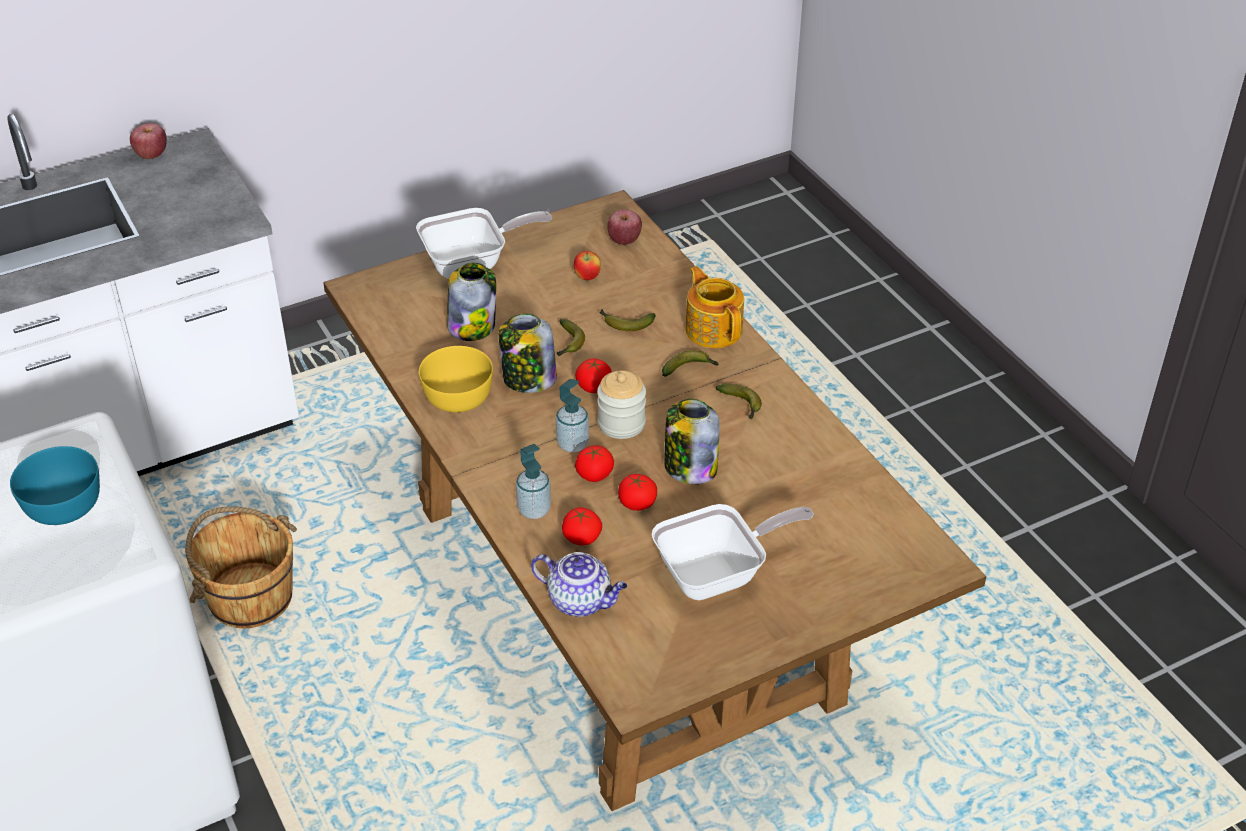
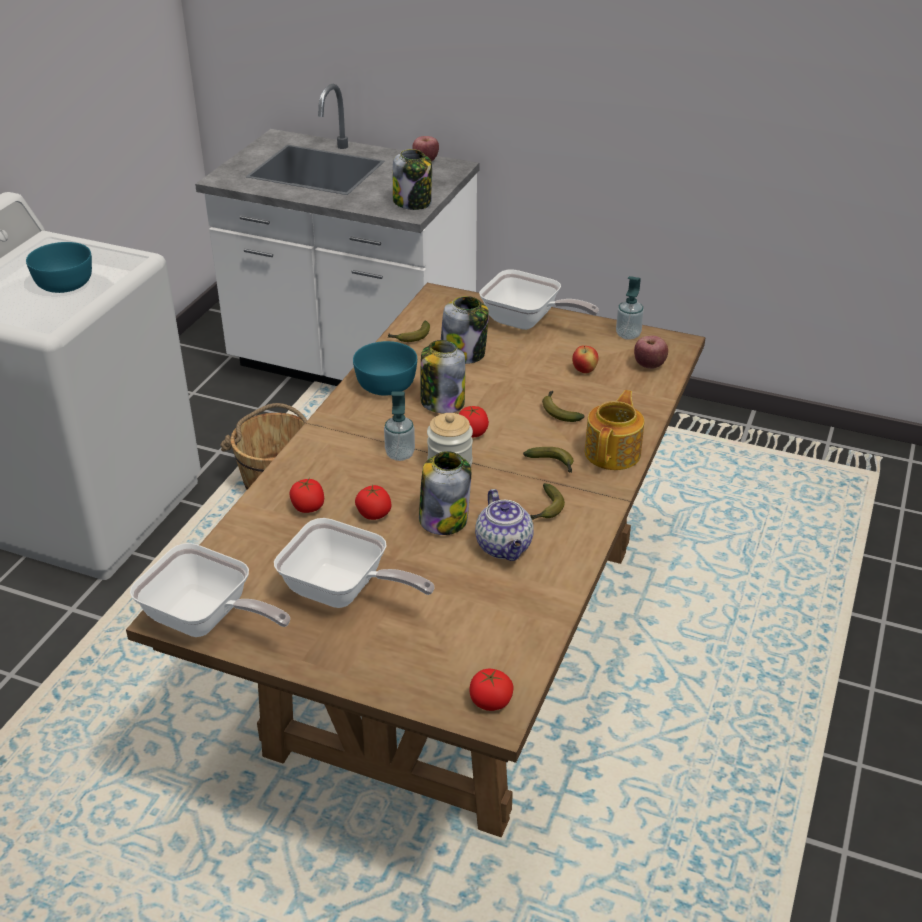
camera: 50 degrees right, 5 degrees down
(222, 206) = (413, 202): none -> jar
(458, 396) = (387, 384): yellow bowl -> turquoise bowl
(534, 510) = (312, 472): soap dispenser -> soap dispenser (628, 334)
(568, 344) = (502, 399): banana -> banana (410, 337)
(581, 601) = (243, 540): teapot -> teapot (505, 547)
(594, 475) = (380, 480): tomato -> tomato (490, 702)
(665, 676) = (206, 620): none -> frying pan

